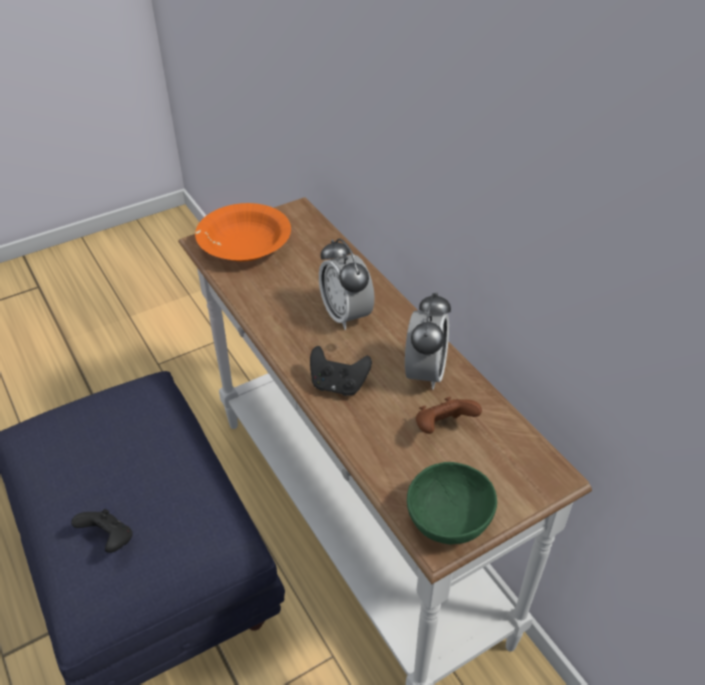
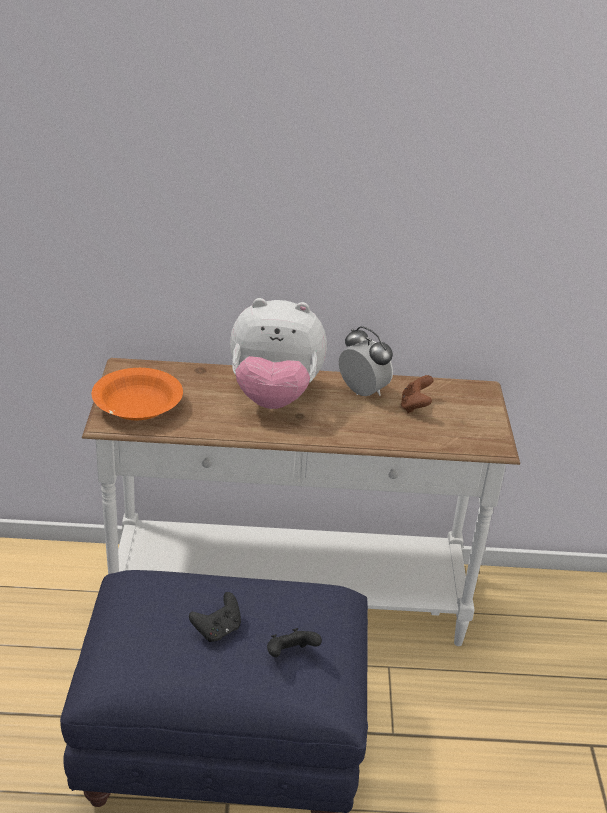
camera: 60 degrees left, 10 degrees down
(338, 385) = (339, 427): black game controller -> black game controller (217, 630)
(346, 315) = (274, 397): alarm clock -> plush toy
(446, 519) = (484, 436): green bowl -> none

